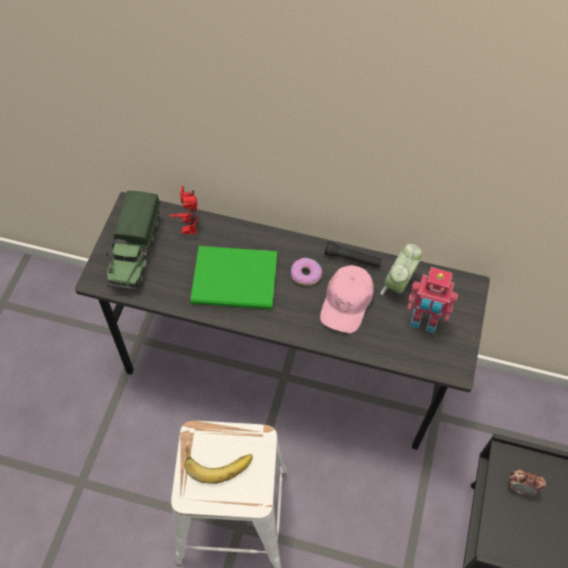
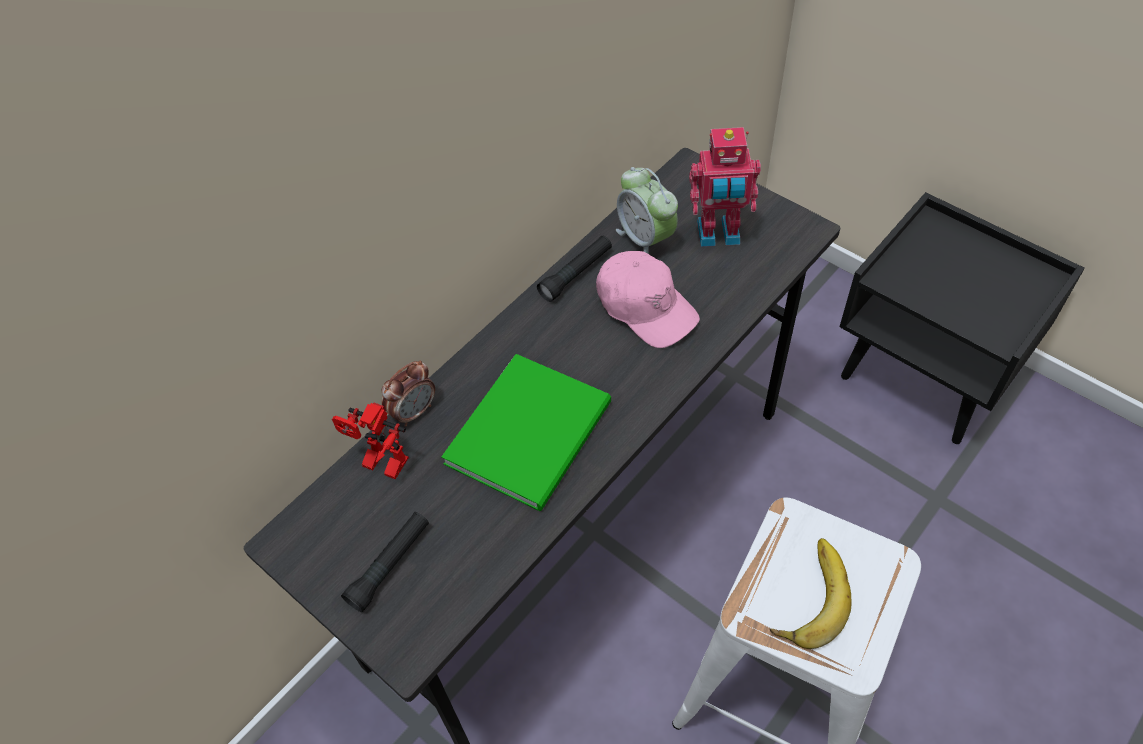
camera: 60 degrees left, 5 degrees down
(135, 253) = (390, 565): toy truck -> black flashlight
(306, 274) = (571, 338): donut -> none
(424, 322) = (718, 235): toy robot -> toy robot turned 45 degrees clockwise
(520, 488) = (932, 280): alarm clock -> alarm clock (414, 411)

